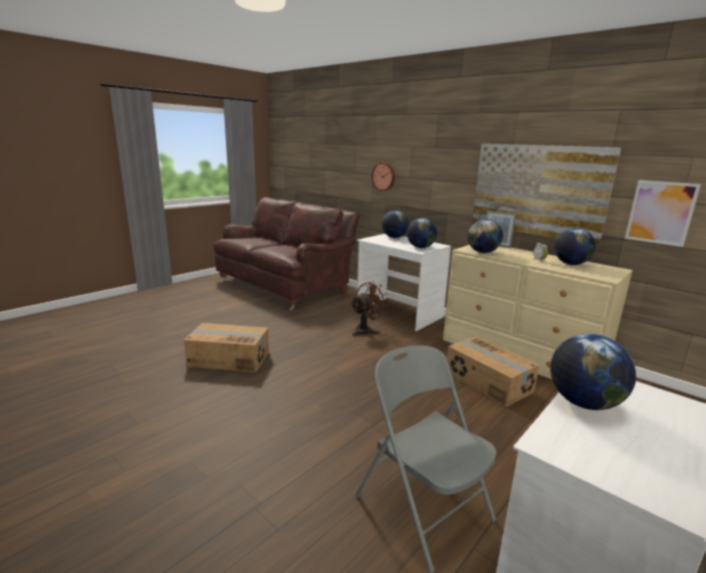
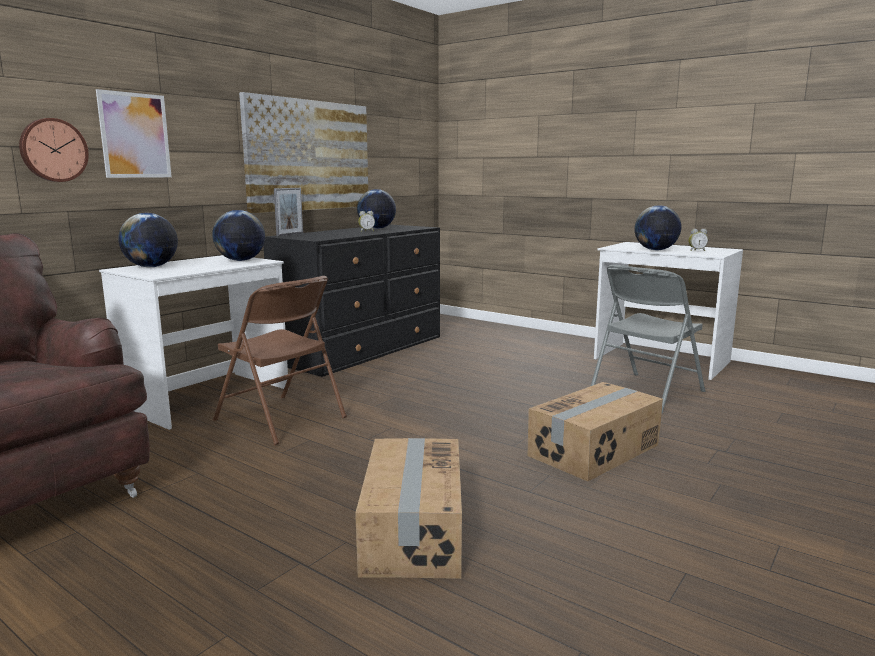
camera: 95 degrees left, 5 degrees down
(366, 330) = (279, 419): brown fan -> brown chair
(483, 252) = (329, 237): globe -> none
(487, 382) = (433, 364): cardboard box -> cardboard box (595, 450)
(521, 354) = (362, 349): beige dresser -> black dresser
(602, 444) = (696, 251): none -> alarm clock
(660, 212) = (393, 167): picture -> picture (135, 135)

